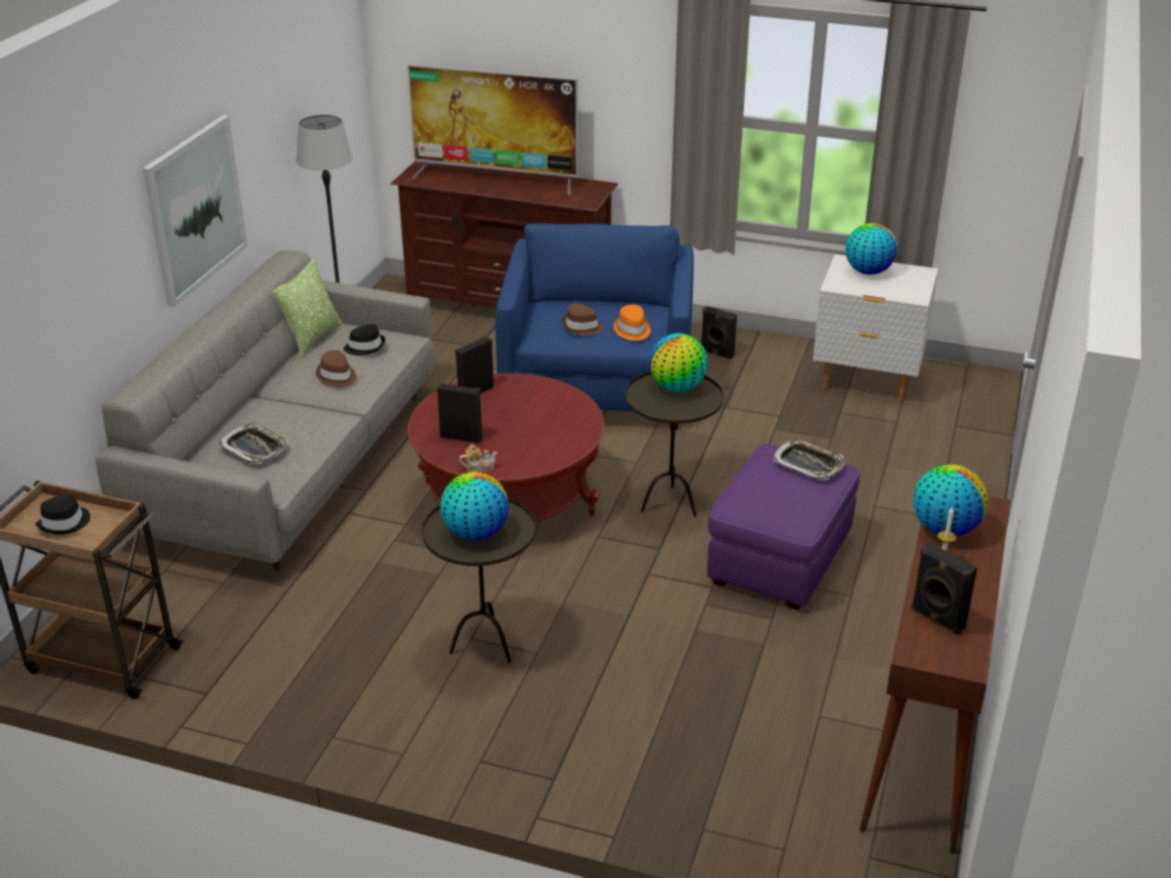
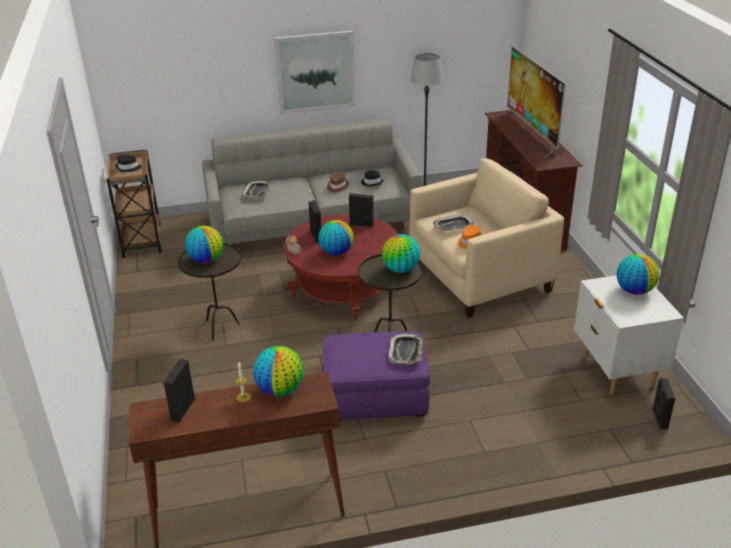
camera: 60 degrees right, 0 degrees up
(312, 337) = (367, 168): pillow -> none
(527, 435) = (336, 252): none -> globe
(581, 327) = (453, 226): brown hat -> tray
(598, 388) = (479, 276): blue armchair -> beige armchair
(716, 353) = (570, 302): black speaker -> black speaker (659, 419)

